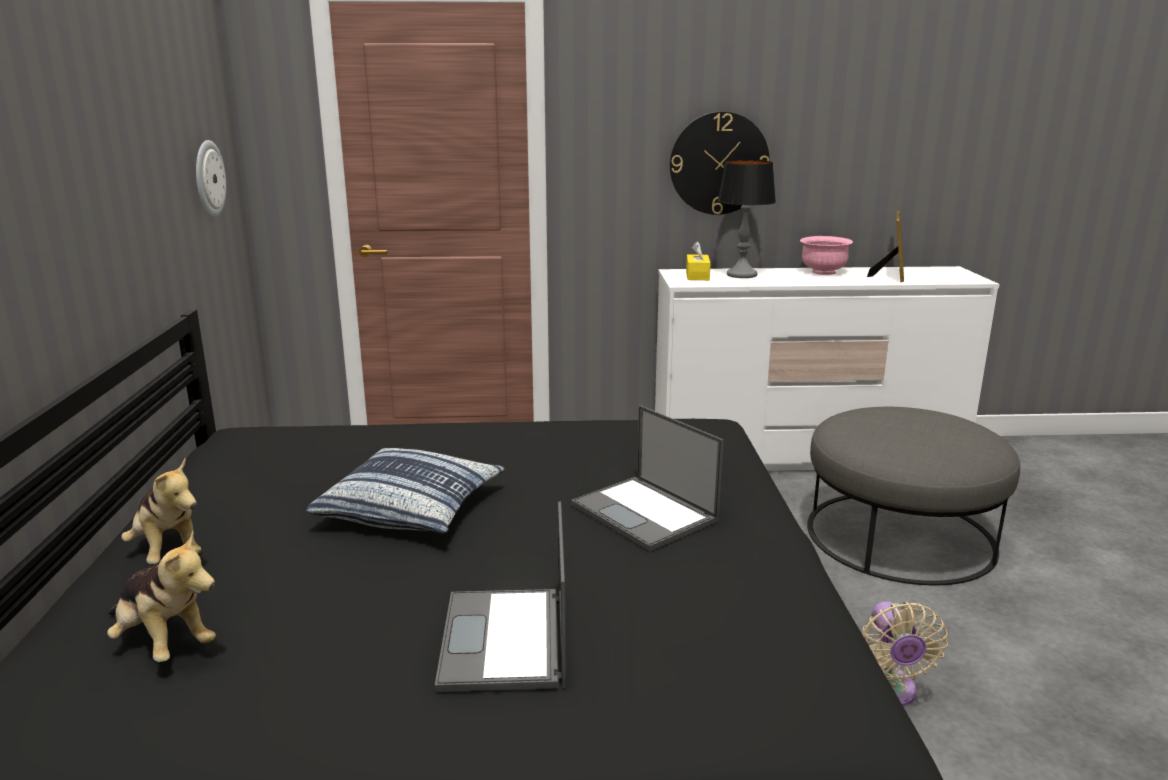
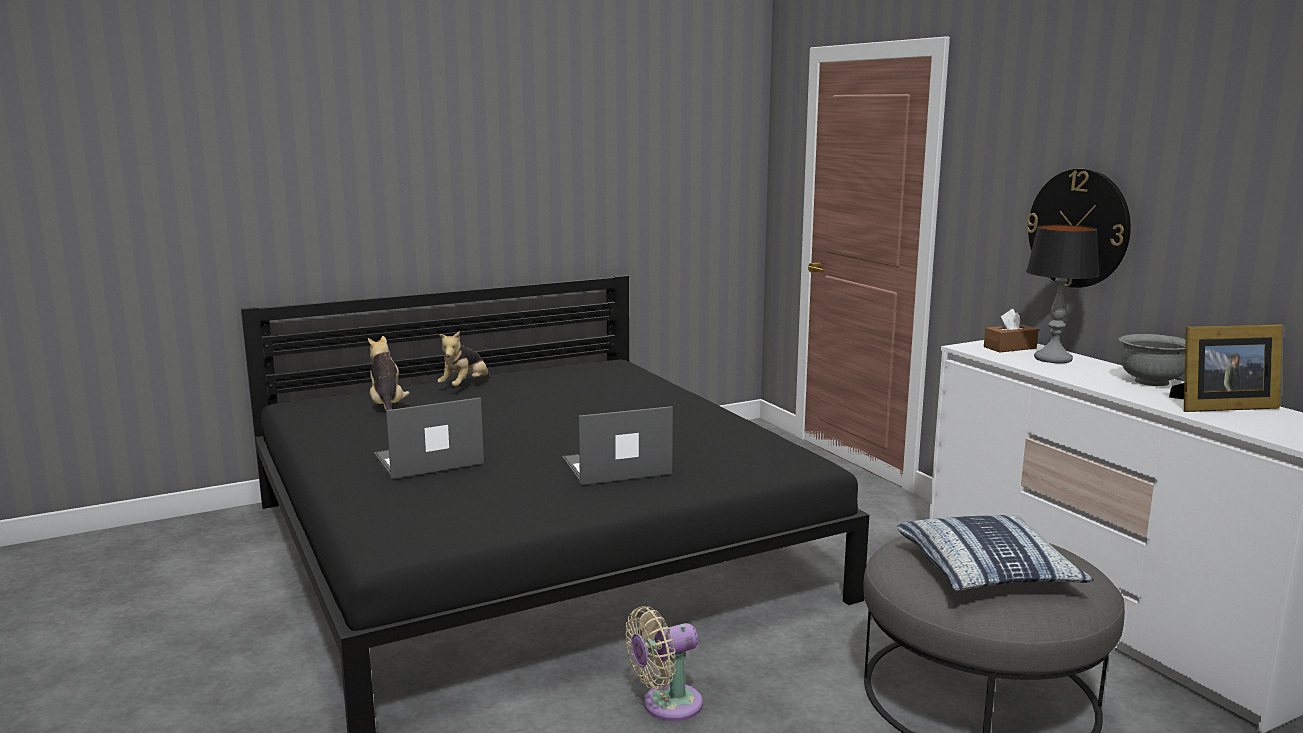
camera: 65 degrees right, 5 degrees down
(163, 643) = (387, 406): plush toy -> plush toy turned 150 degrees clockwise
(208, 179) = (704, 193): wall clock -> none
(411, 508) = (557, 414): pillow -> pillow (987, 571)
(645, 513) = (615, 467): laptop -> laptop turned 45 degrees clockwise
(697, 275) = (1010, 347): yellow tissue box -> brown tissue box
(823, 272) = (1151, 382): pink bowl -> grey bowl

